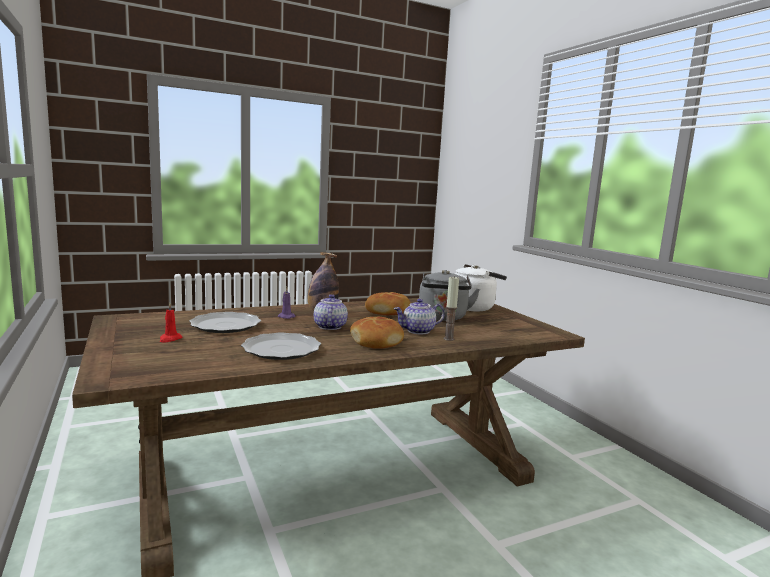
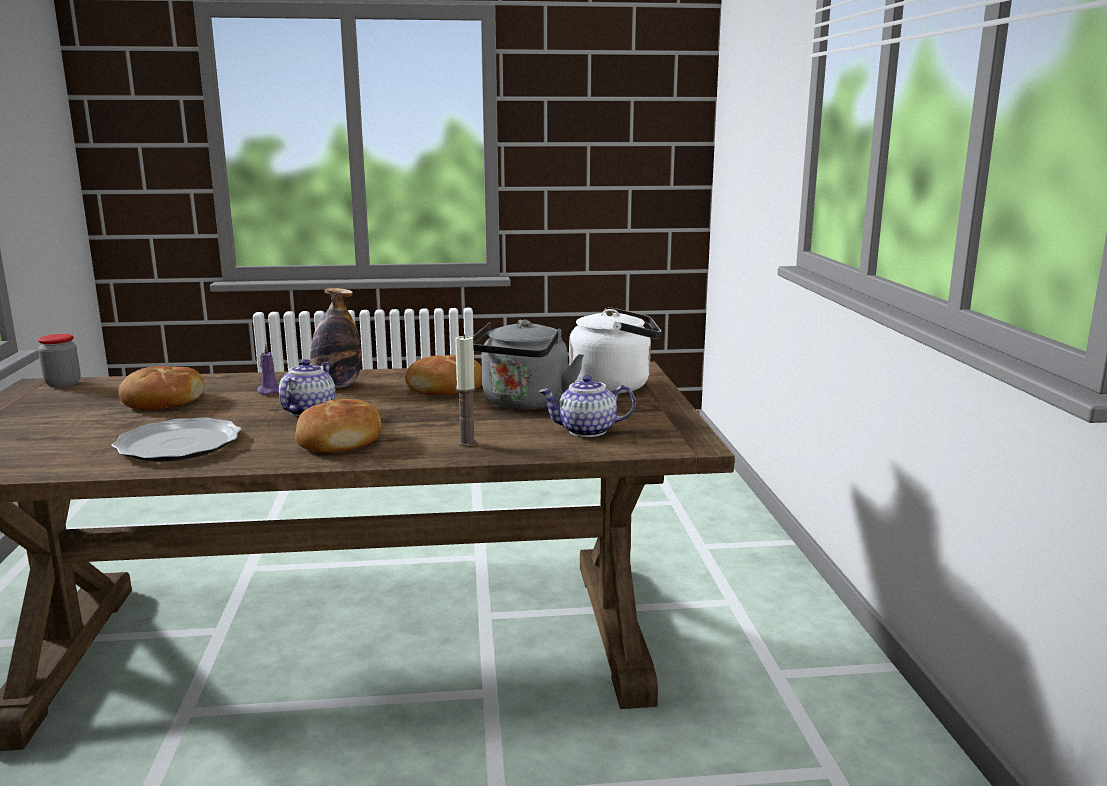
camera: 20 degrees right, 5 degrees up
(133, 317) = (63, 383): none -> jar
(170, 339) = (58, 420): red candle -> none
(225, 325) = (162, 401): plate -> bread
(418, 331) = (438, 426): teapot -> teapot (586, 431)

